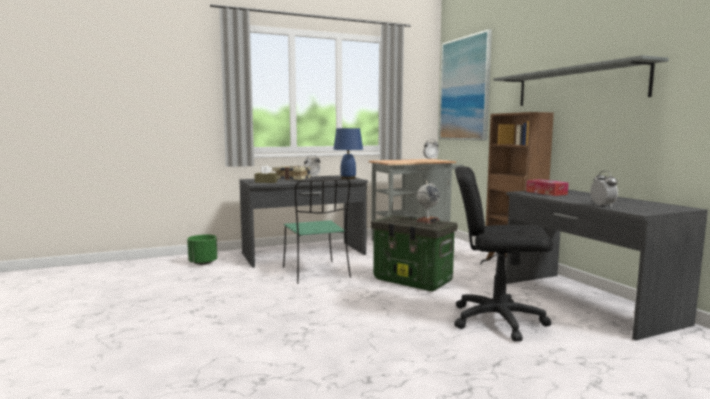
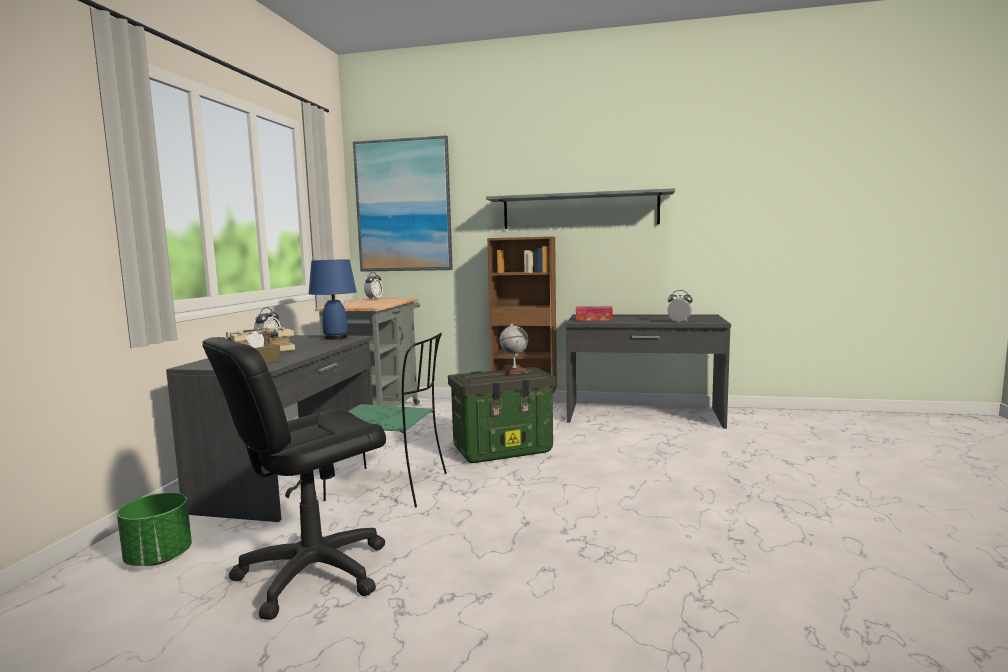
camera: 55 degrees left, 0 degrees up
(497, 320) = (649, 452): black office chair -> black office chair (313, 573)

